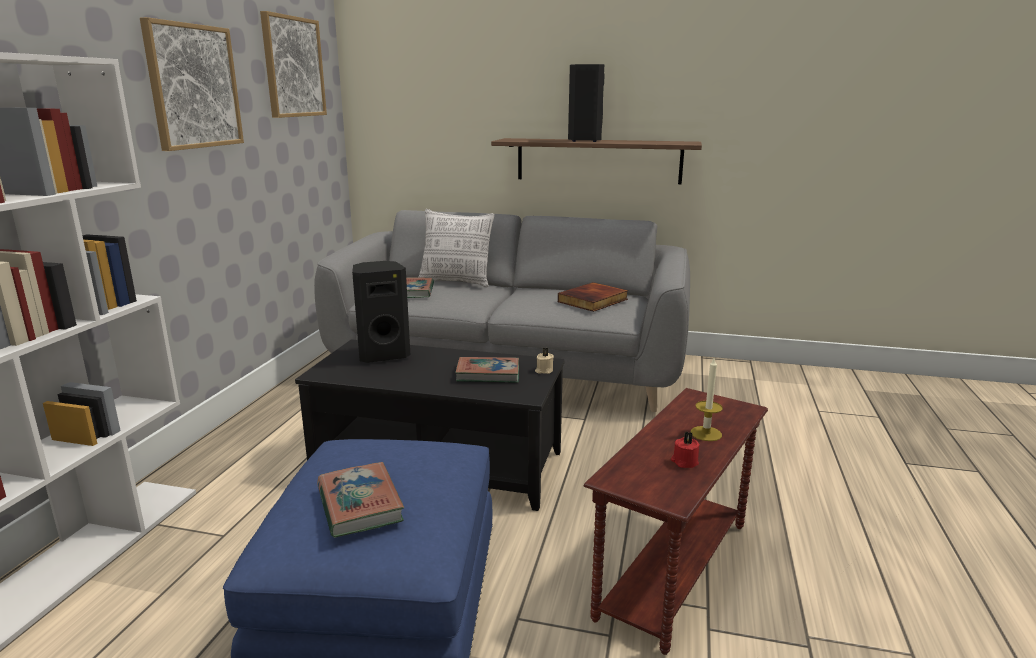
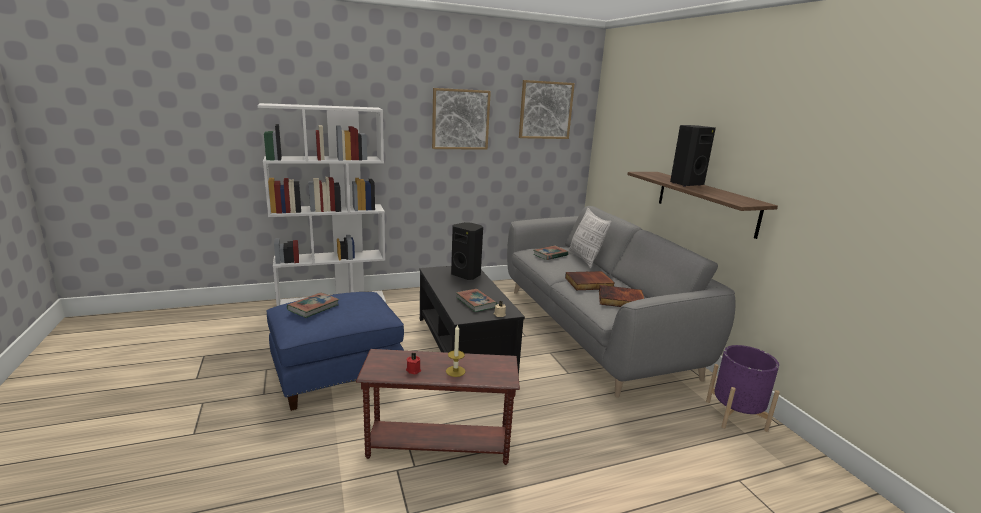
camera: 55 degrees right, 0 degrees up
(530, 300) = (589, 283): none -> book
(726, 372) = (735, 415): none -> purple planter

